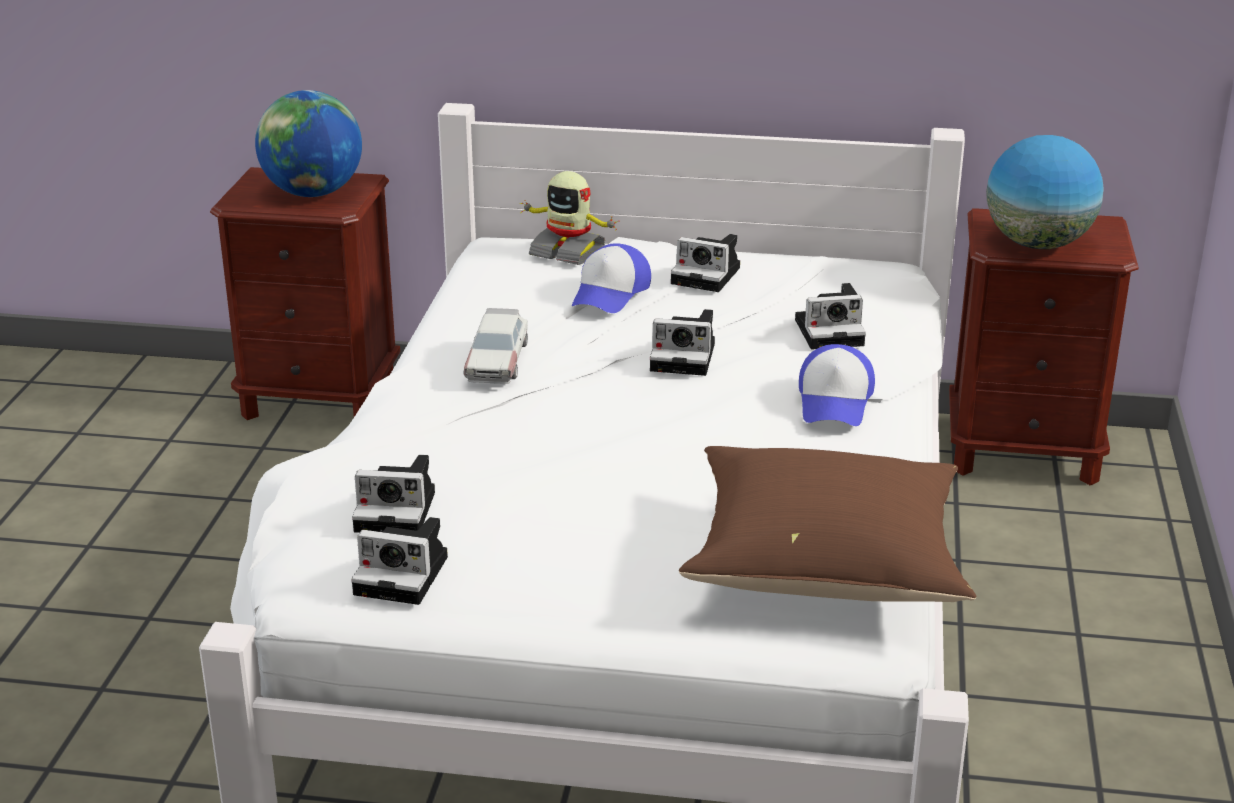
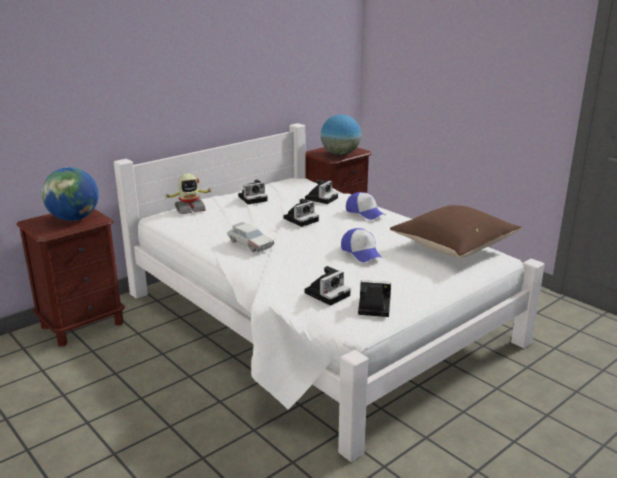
camera: 50 degrees left, 5 degrees down
(405, 575) = (372, 306): camera -> camera turned 135 degrees counterclockwise
(611, 293) = (237, 213): cap -> cap (361, 252)

